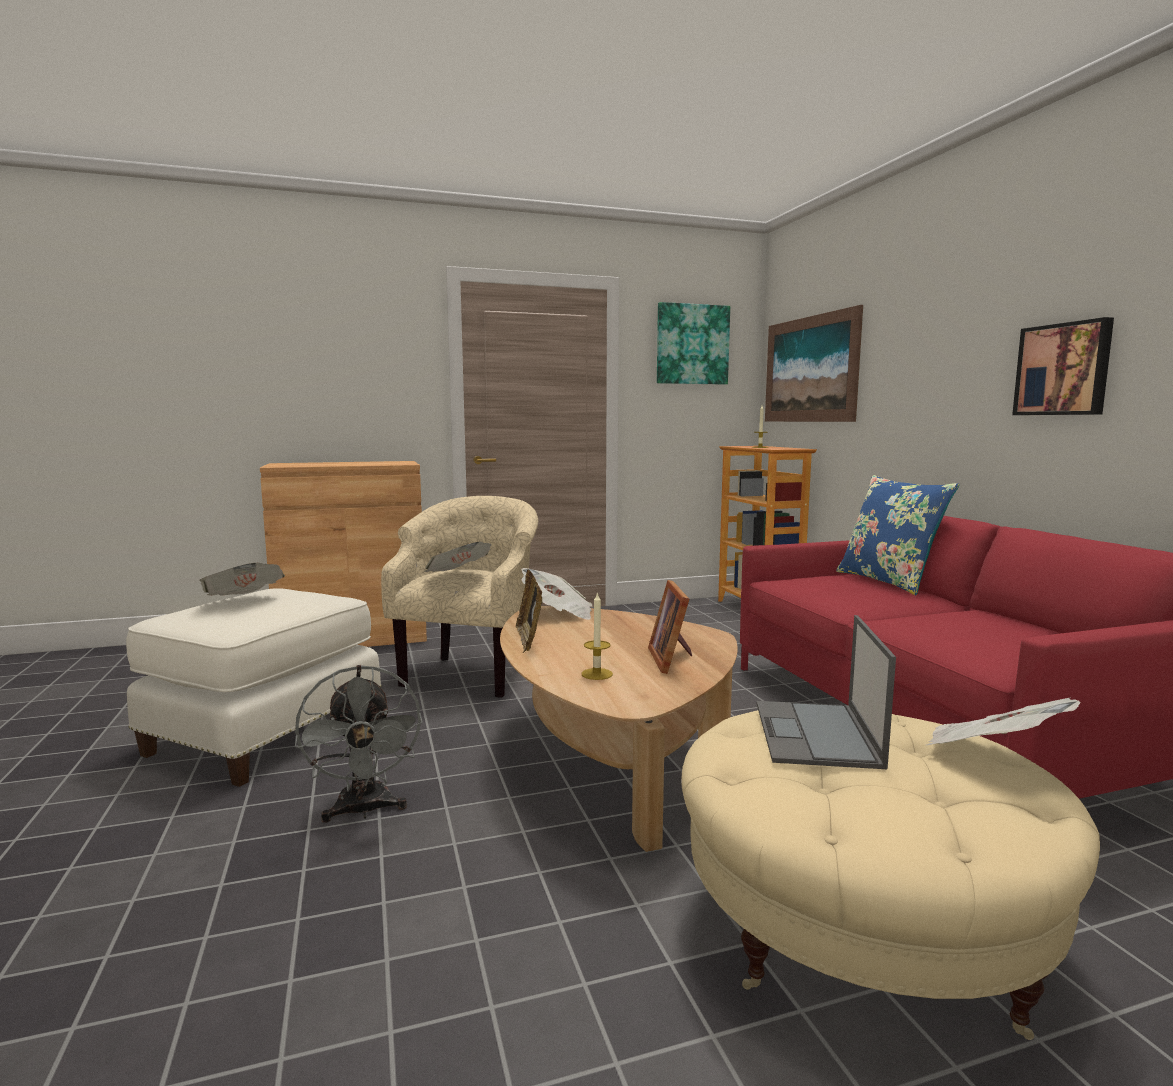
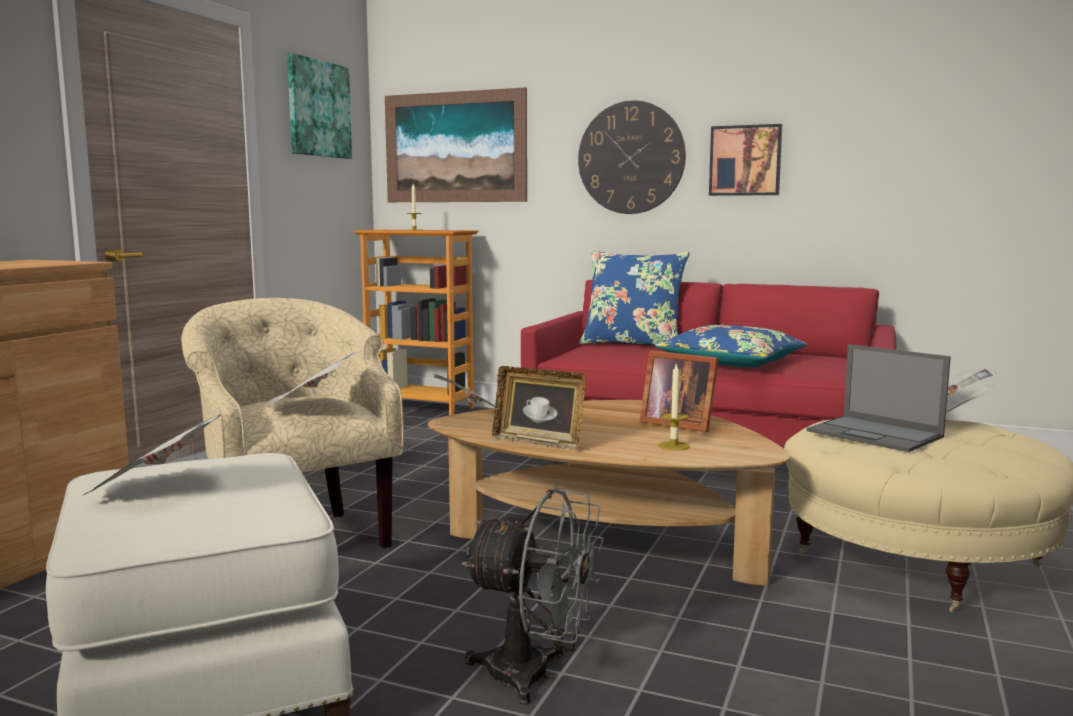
camera: 50 degrees left, 0 degrees up
(921, 620) = (731, 362): none -> blue pillow
(944, 372) = (631, 158): none -> wall clock

